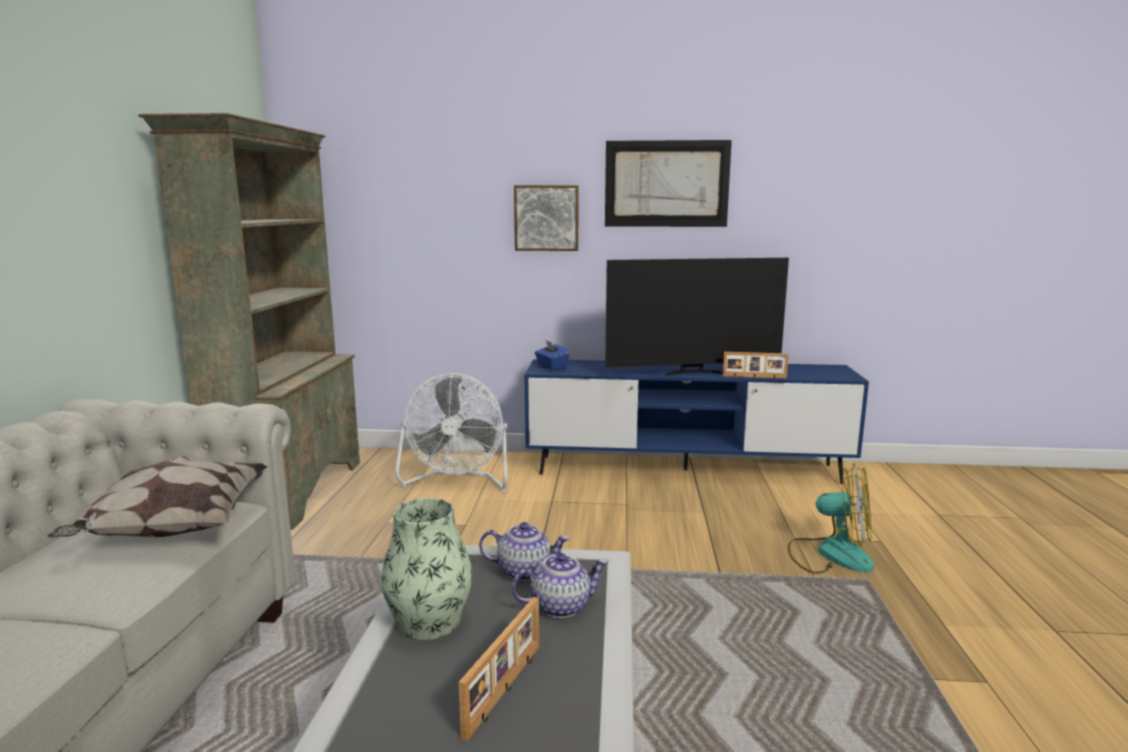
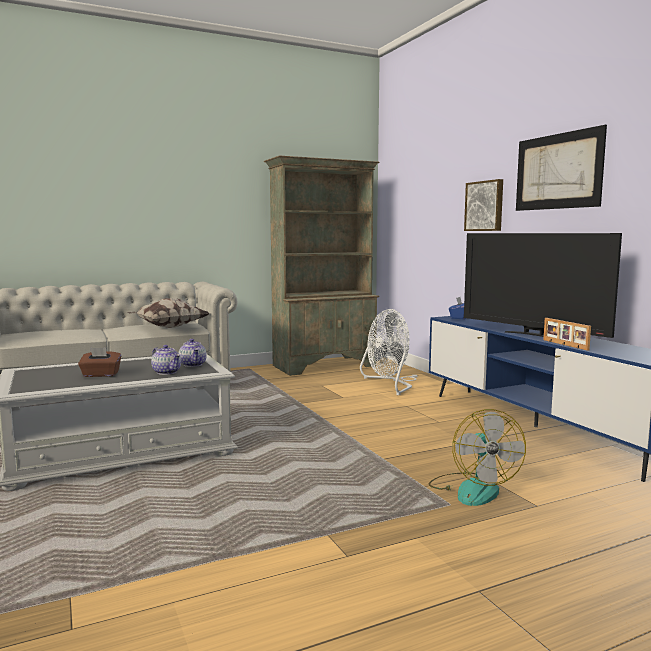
camera: 60 degrees right, 5 degrees down
(429, 622) = (140, 362): vase -> none
(505, 689) = (100, 375): picture frame -> brown tissue box

